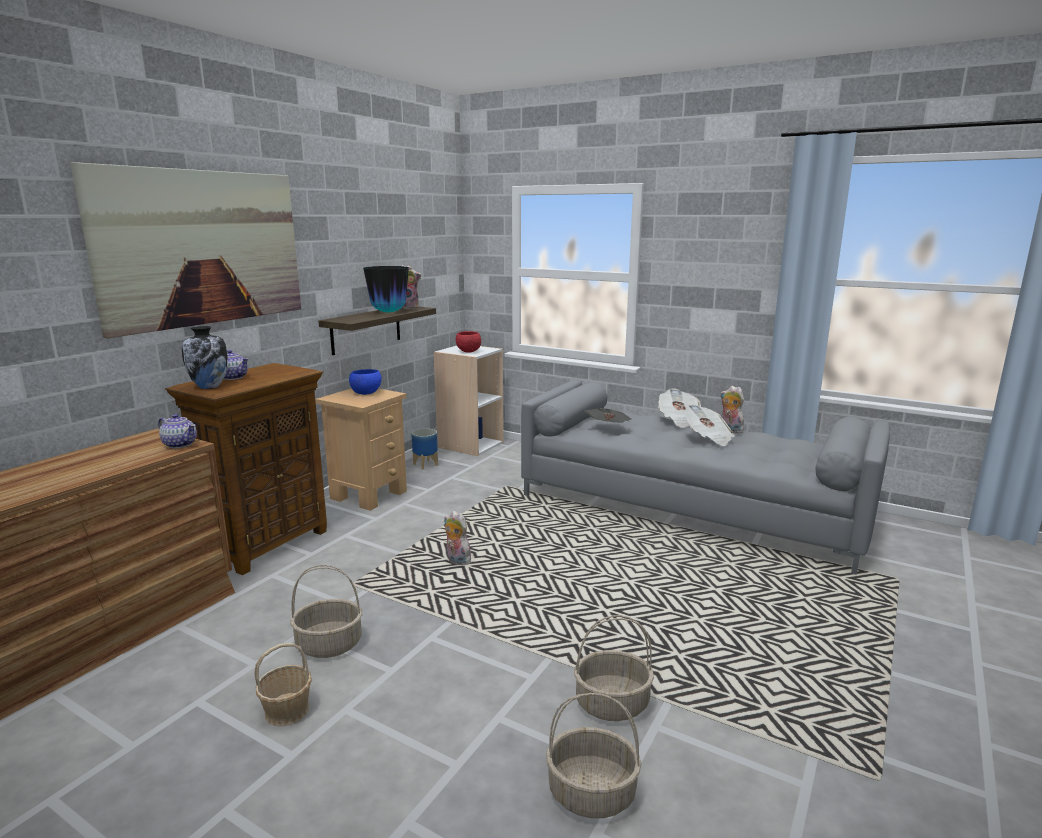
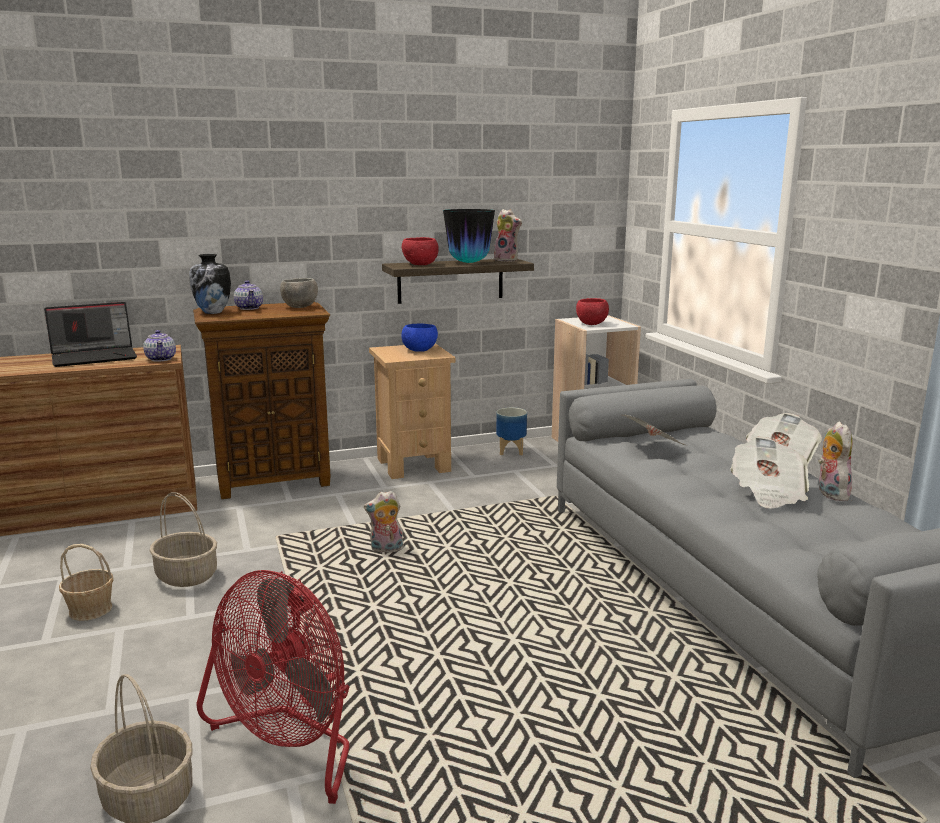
camera: 40 degrees right, 0 degrees up
(90, 459) = (95, 357): none -> laptop
(202, 248) = (245, 180): picture -> none
(280, 369) = (299, 307): none -> grey bowl
(358, 317) = (421, 264): none -> red bowl
(456, 561) = (386, 550): plush toy -> plush toy turned 90 degrees counterclockwise
(612, 703) = (292, 739): basket -> red fan

